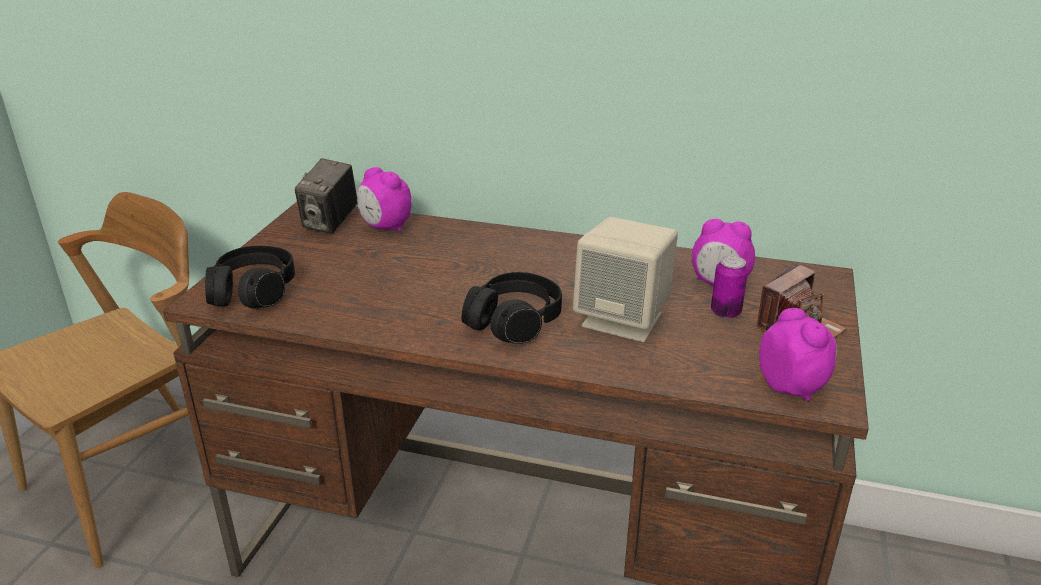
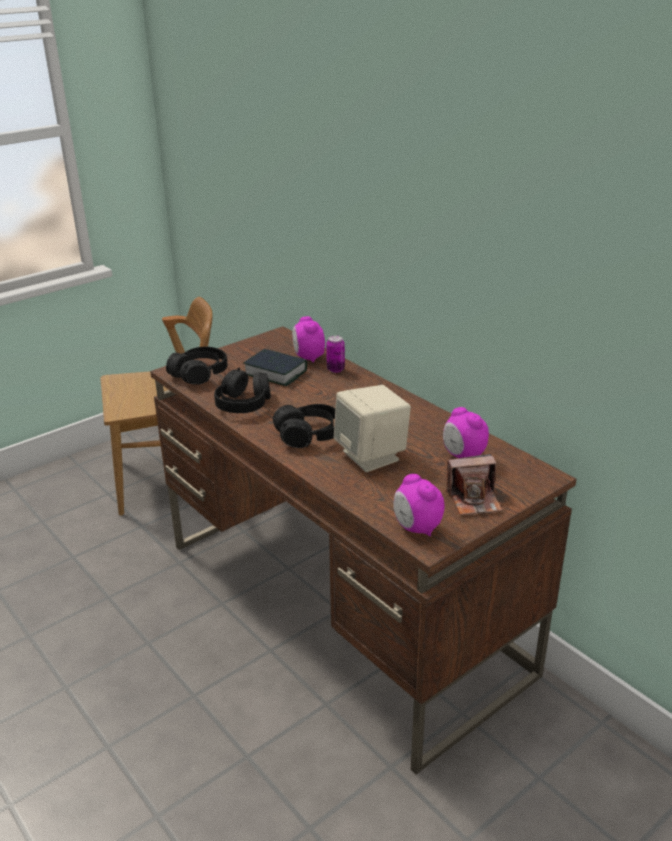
camera: 35 degrees right, 0 degrees up
(330, 223) = (282, 346): camera -> none
(365, 258) = (275, 372): none -> book
(371, 311) = (243, 404): none -> black headphones
(725, 312) = (441, 474): can -> can (335, 369)
(792, 387) = (416, 528): alarm clock -> alarm clock turned 135 degrees clockwise

